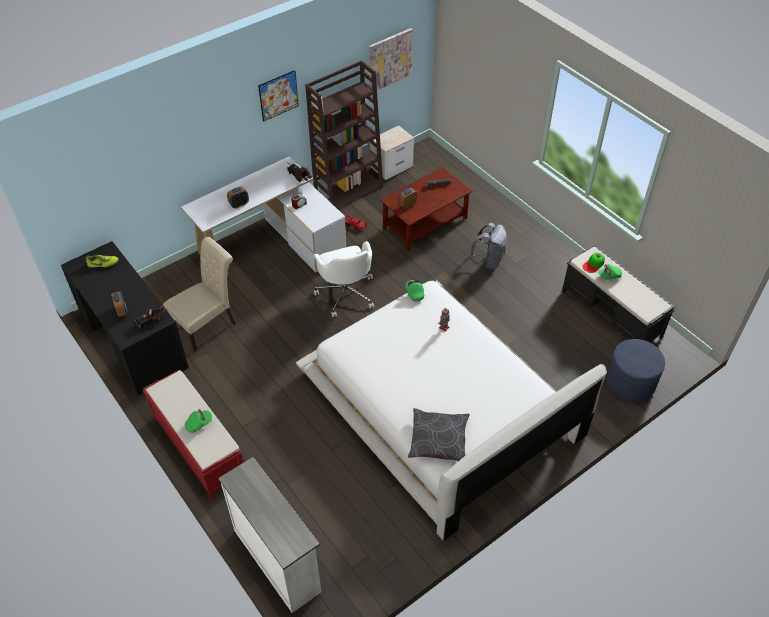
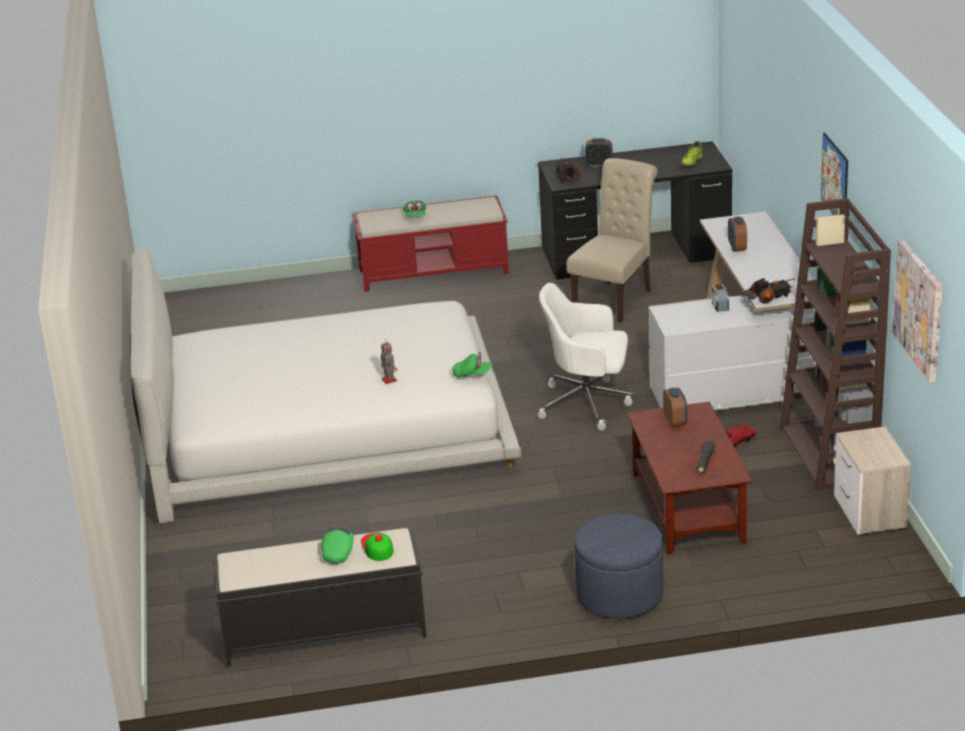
camera: 120 degrees right, 20 degrees down
(208, 325) = (616, 299): beige chair -> beige chair turned 135 degrees counterclockwise
(278, 559) = (251, 293): white dresser -> none
(439, 440) = (233, 337): grey pillow -> none
(489, 260) = (548, 547): grey backpack -> none
(630, 382) = (189, 597): blue ottoman -> blue ottoman (619, 595)

